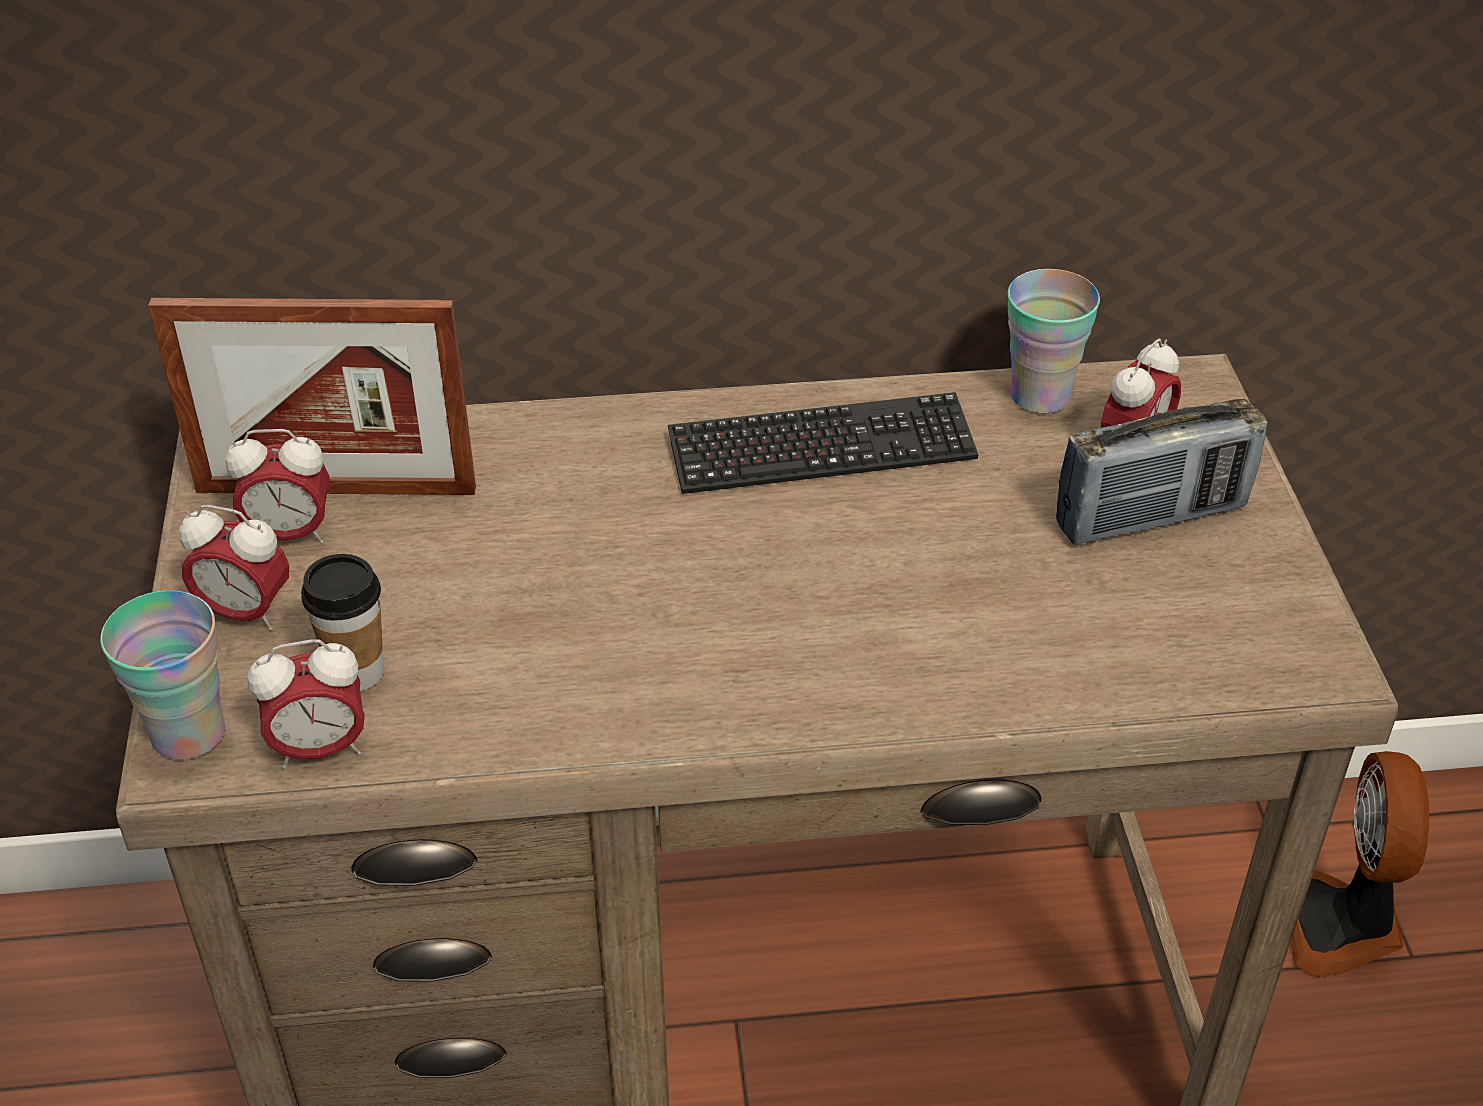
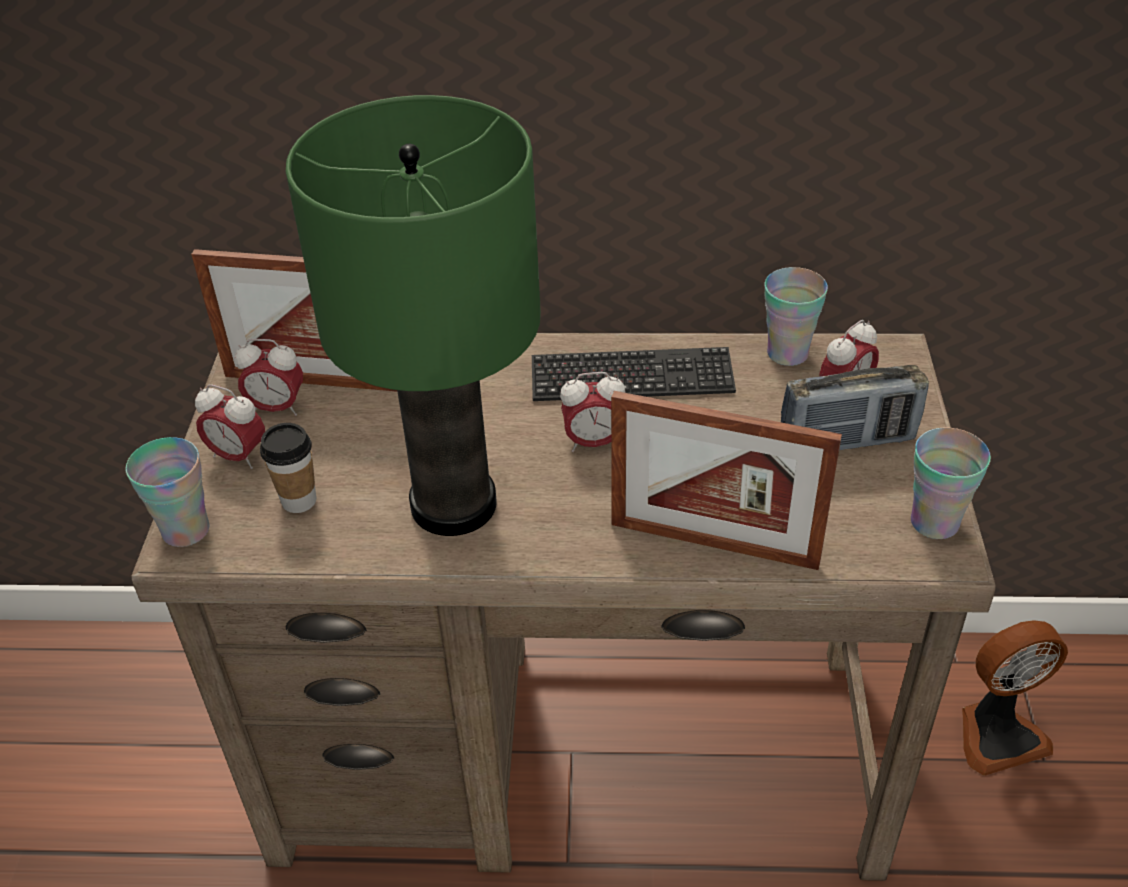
camera: 10 degrees right, 0 degrees up
(320, 749) = (265, 548): alarm clock -> alarm clock (593, 443)
(595, 656) = (452, 504): none -> green table lamp
(993, 681) = (713, 543): none -> picture frame
(1297, 623) = (934, 522): none -> cup
(1342, 925) = (997, 734): fan -> fan turned 120 degrees counterclockwise

